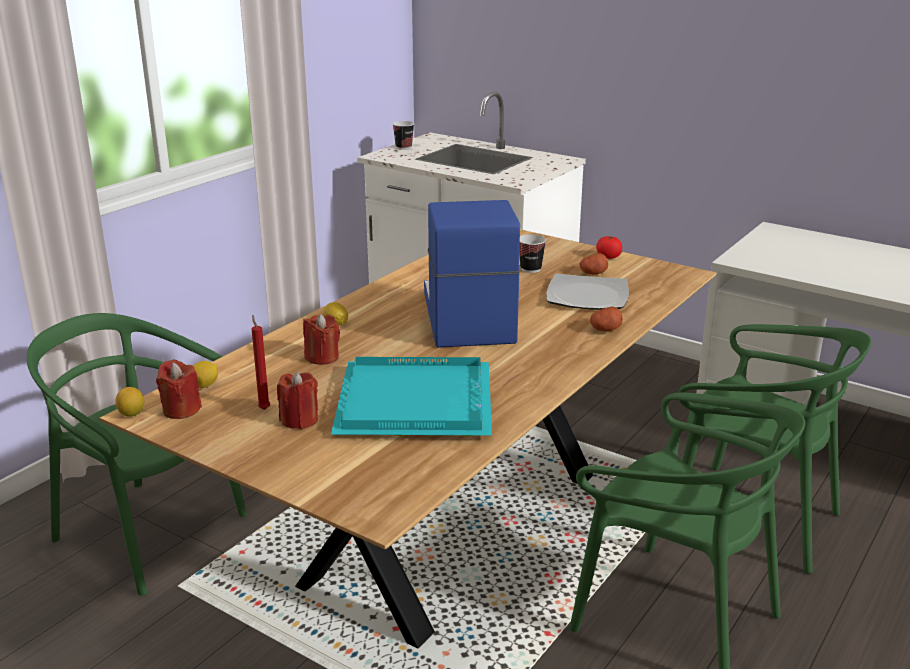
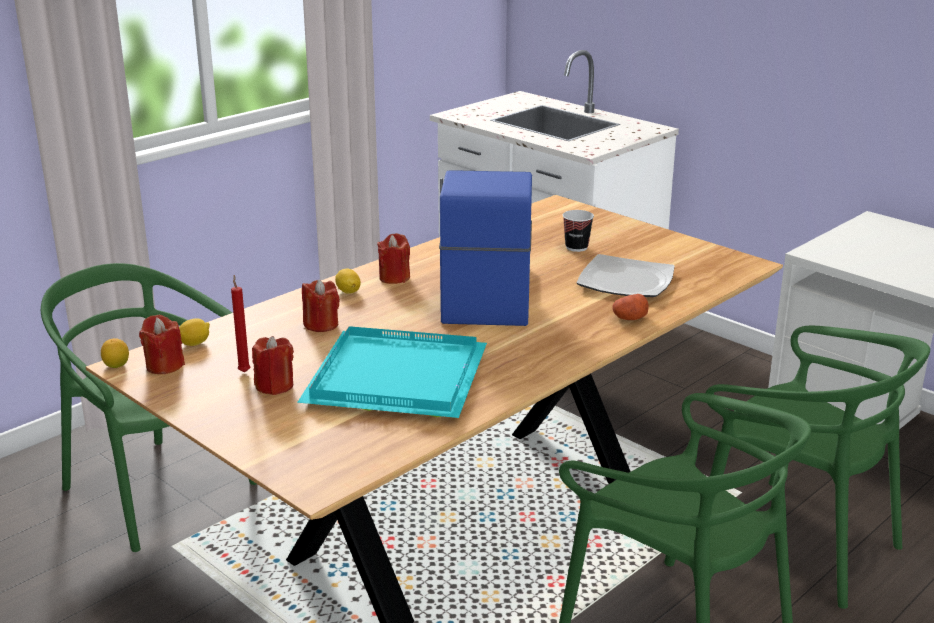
camera: 10 degrees right, 0 degrees up
(375, 308) = (394, 278): none -> red candle
(403, 147) = (483, 106): cup -> none
(593, 273) = (643, 257): potato -> none
(608, 257) = (668, 240): tomato -> none

